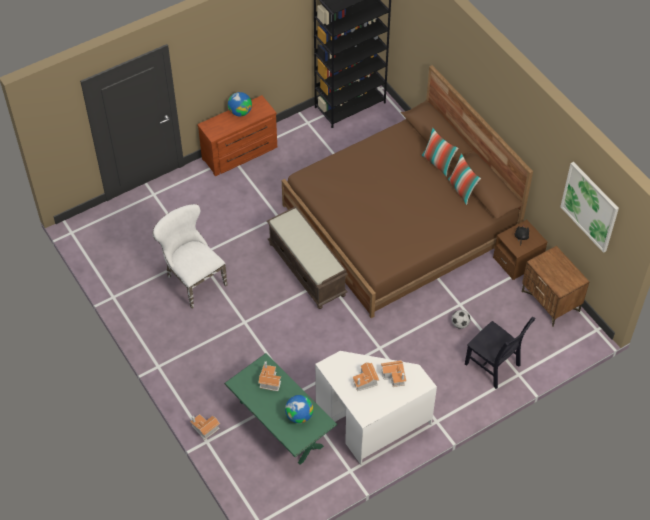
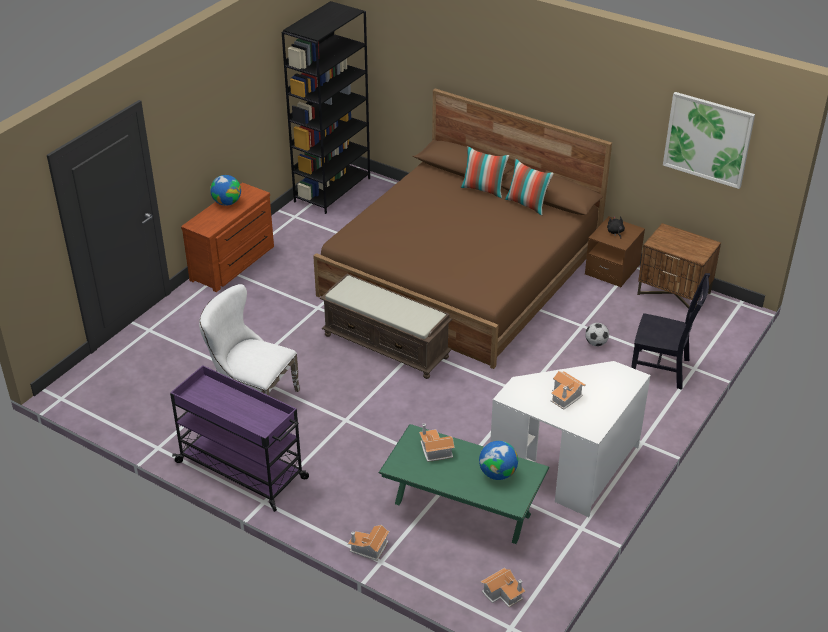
camera: 25 degrees left, 15 degrees down
(157, 337) = (243, 471): none -> purple cart
(394, 376) = (595, 380): toy house -> toy house (503, 593)

